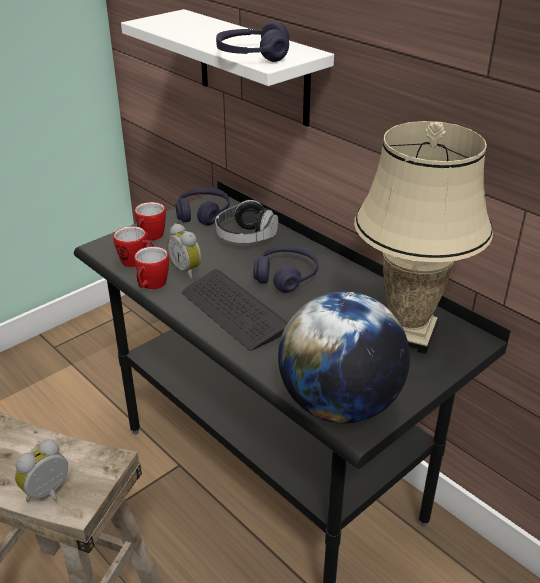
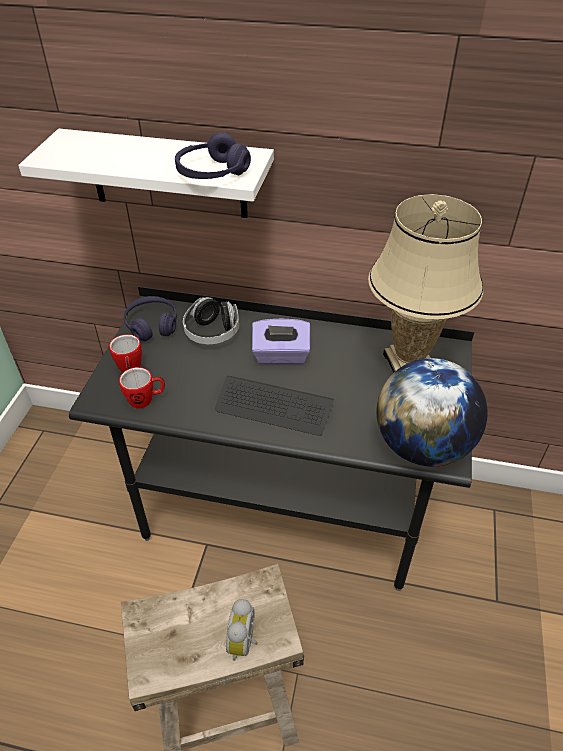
camera: 35 degrees left, 10 degrees up
(151, 286) = (183, 417): mug -> none
(188, 270) = (198, 387): alarm clock -> none
(286, 276) = (281, 356): purple headphones -> purple tissue box

